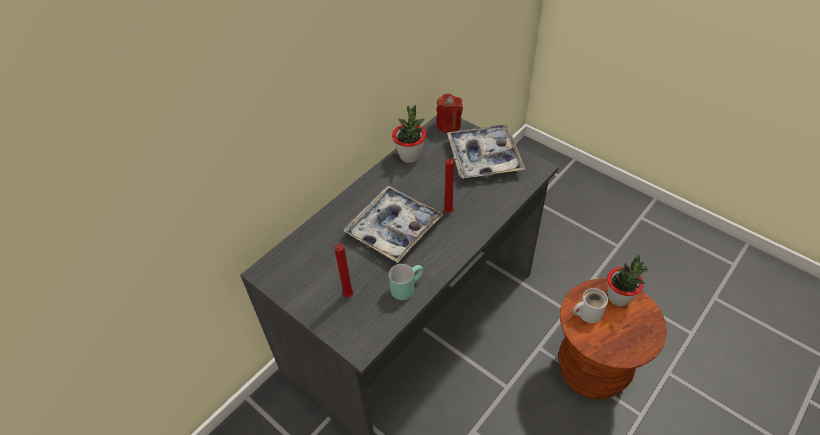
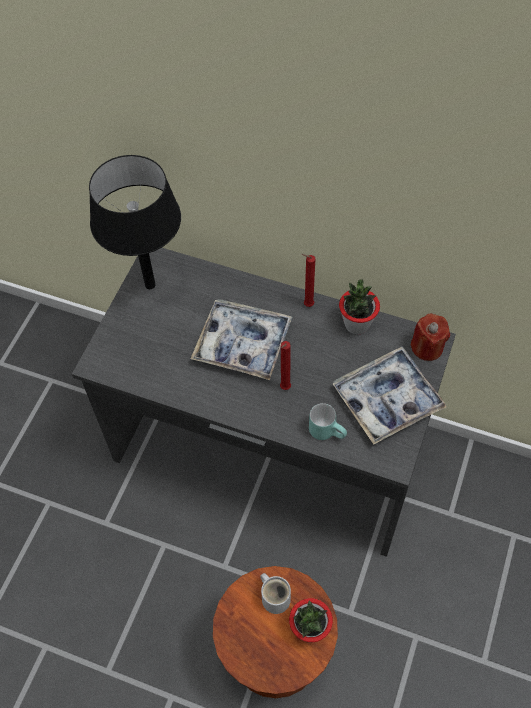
camera: 70 degrees right, 10 degrees up
(292, 281) = (150, 284): none -> black table lamp
(347, 297) = (146, 334): red candle -> red candle (307, 305)
(406, 287) = (172, 379): turquoise mug -> turquoise mug (328, 431)

